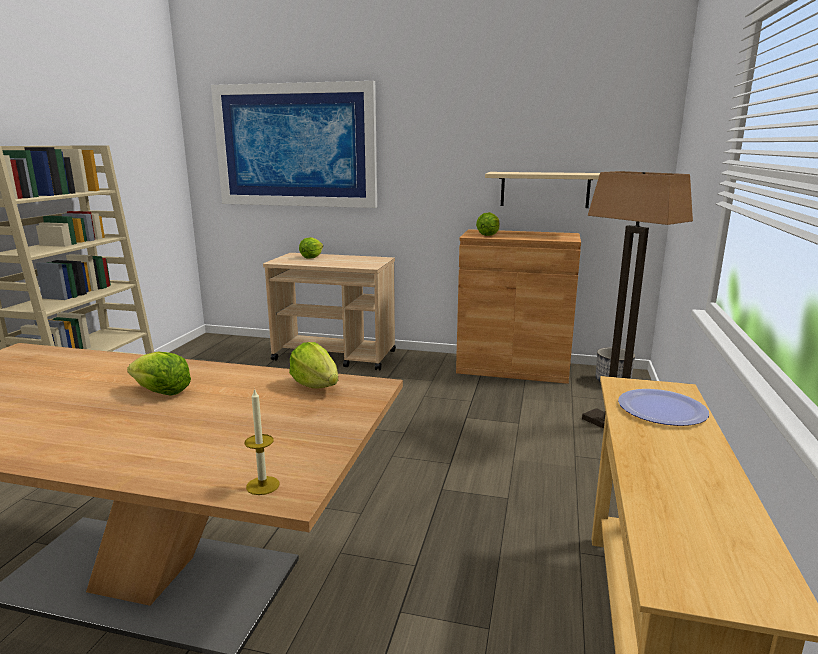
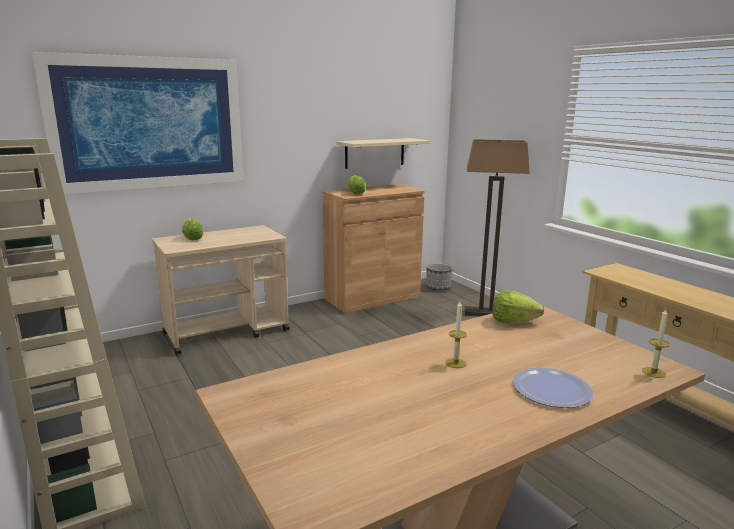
camera: 45 degrees left, 0 degrees up
(161, 392) = (455, 363): lettuce -> candle
(661, 409) = (639, 277): plate -> plate (551, 389)

